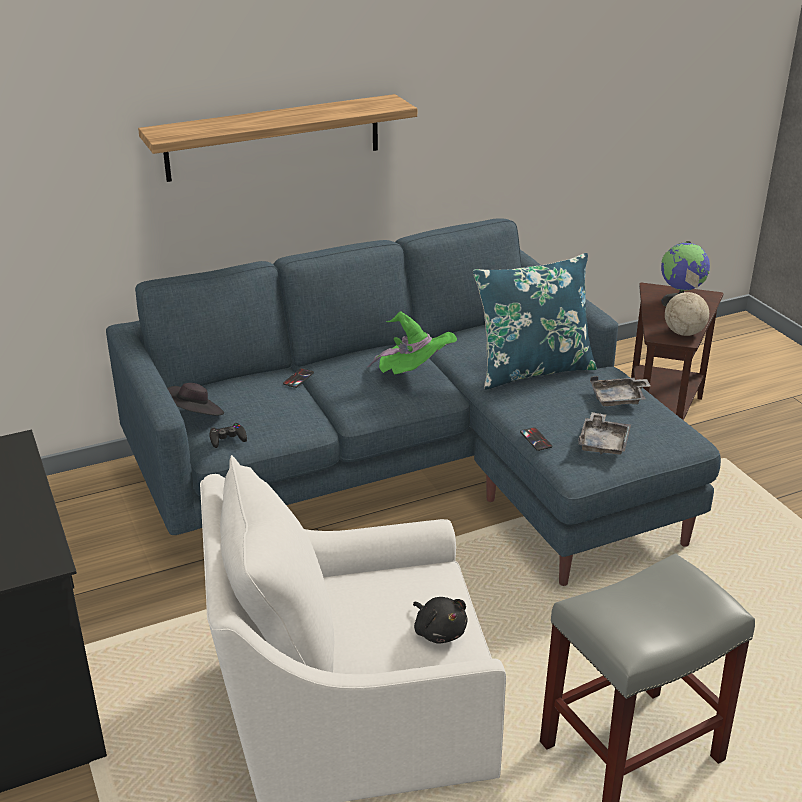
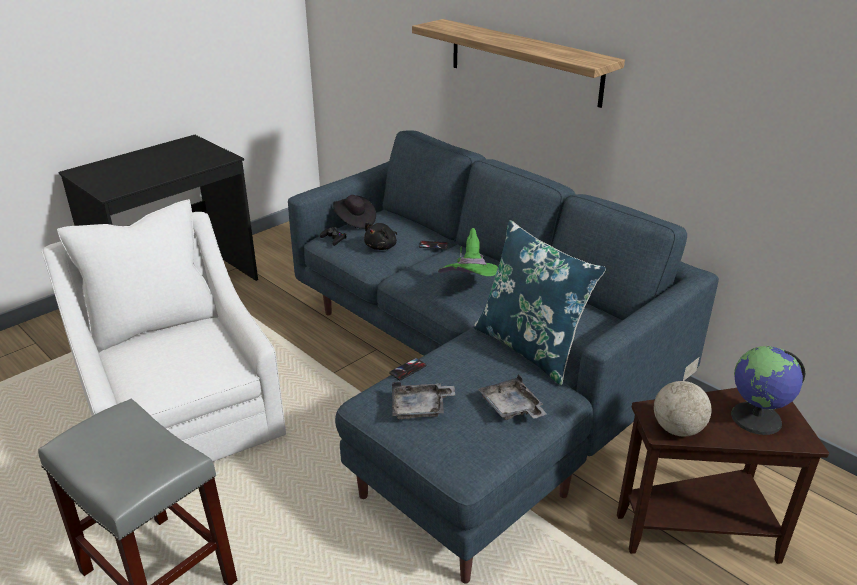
camera: 70 degrees right, 0 degrees up
(439, 631) = (159, 380): black plush toy -> black plush toy (382, 247)

